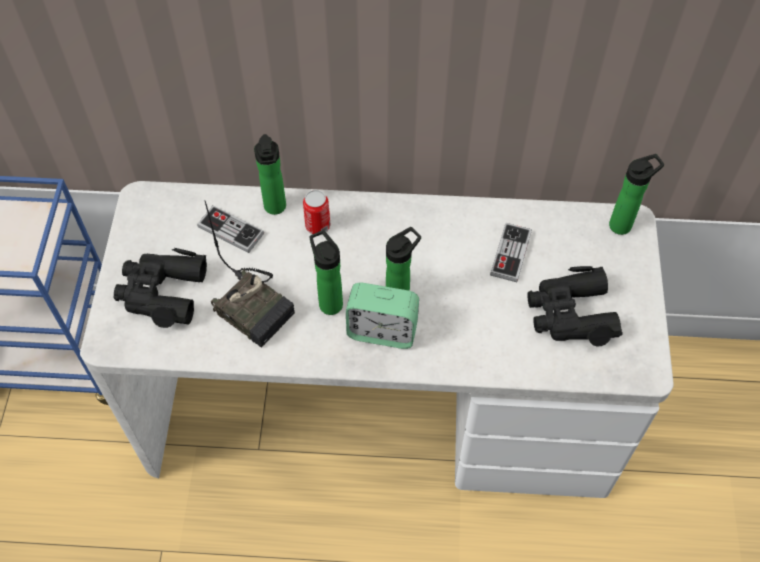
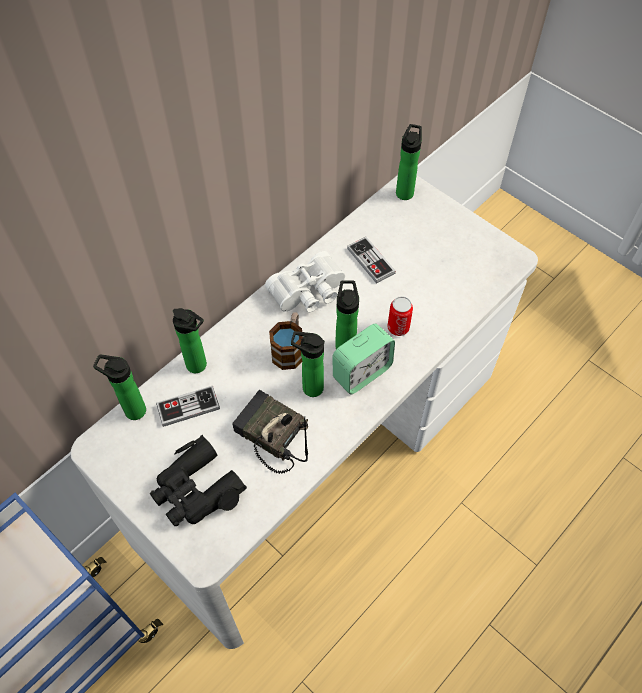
camera: 50 degrees left, 0 degrees up
(194, 195) = (132, 410): none -> bottle
(256, 307) = (270, 435): radio -> radio turned 135 degrees counterclockwise
(318, 226) = (240, 350): can -> can (398, 327)
(353, 259) = (289, 349): none -> mug
(426, 232) = (309, 293): none -> white binoculars
(570, 314) = (443, 264): black binoculars -> none

